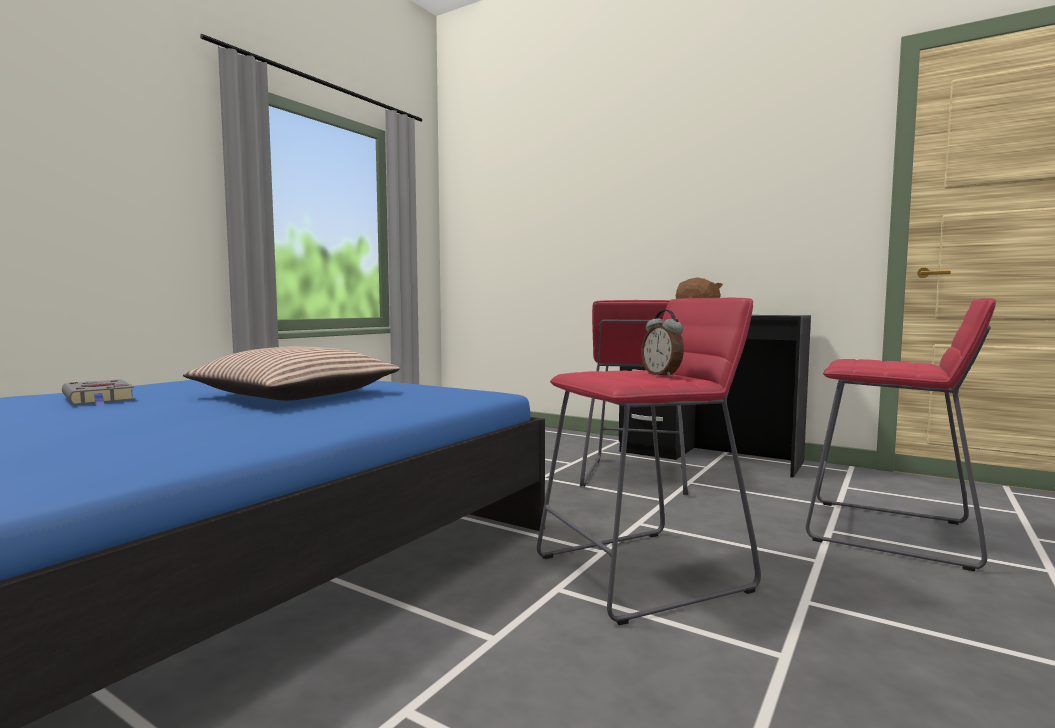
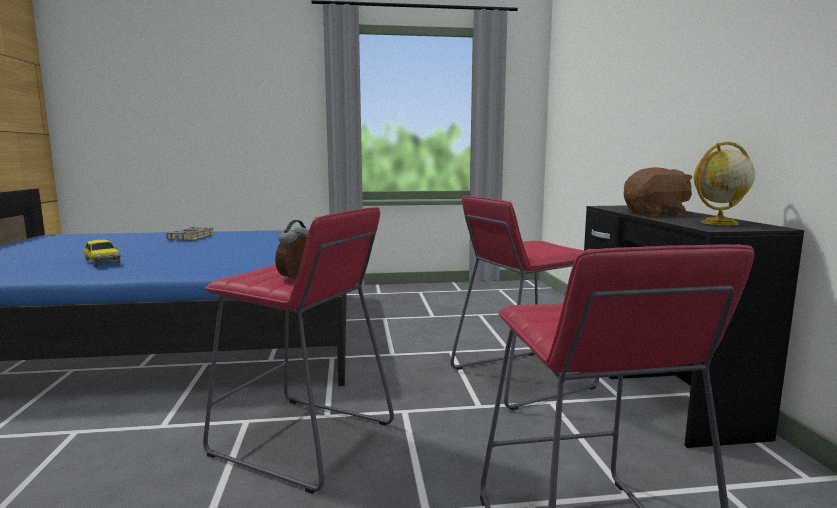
camera: 50 degrees right, 5 degrees up
(158, 433) = (102, 261): none -> toy car
(295, 395) = (240, 249): pillow -> none
(765, 315) = (718, 223): none -> globe

